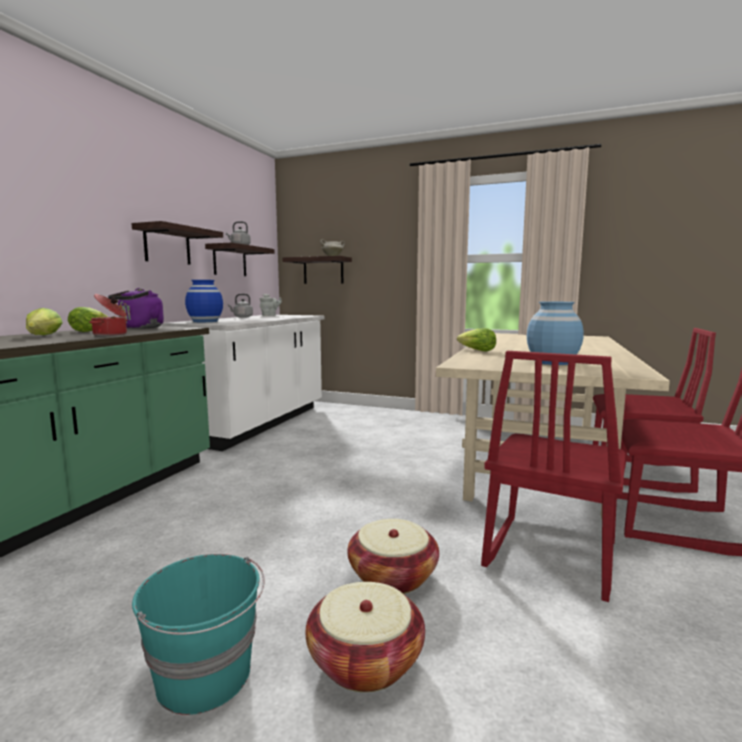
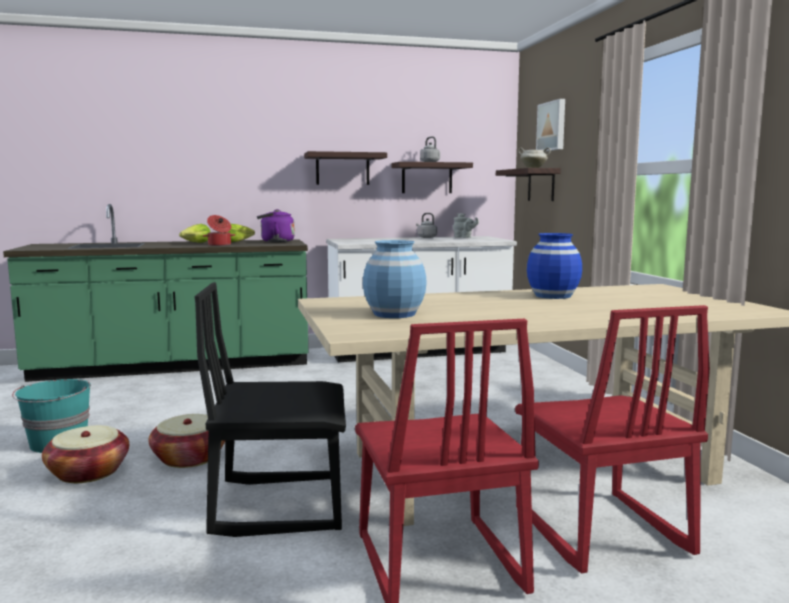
camera: 55 degrees right, 0 degrees up
(205, 321) = (356, 239): blue vase -> blue vase (552, 296)
(336, 224) = (552, 126): none -> picture
(476, 351) = (440, 295): lettuce -> none
(549, 555) = (279, 504): red chair -> black chair

